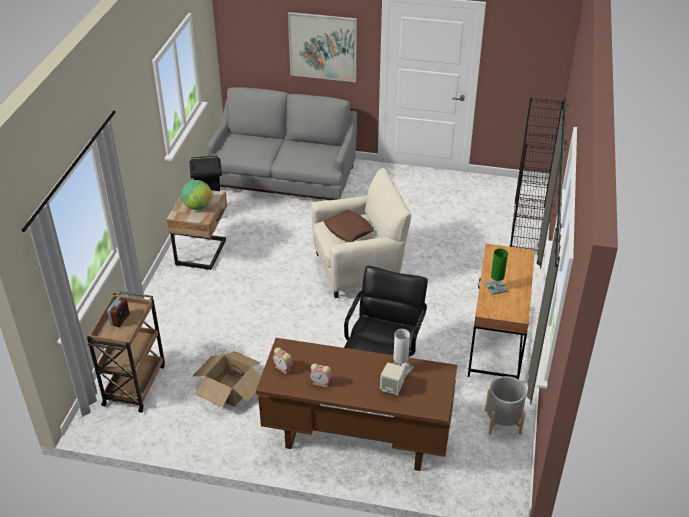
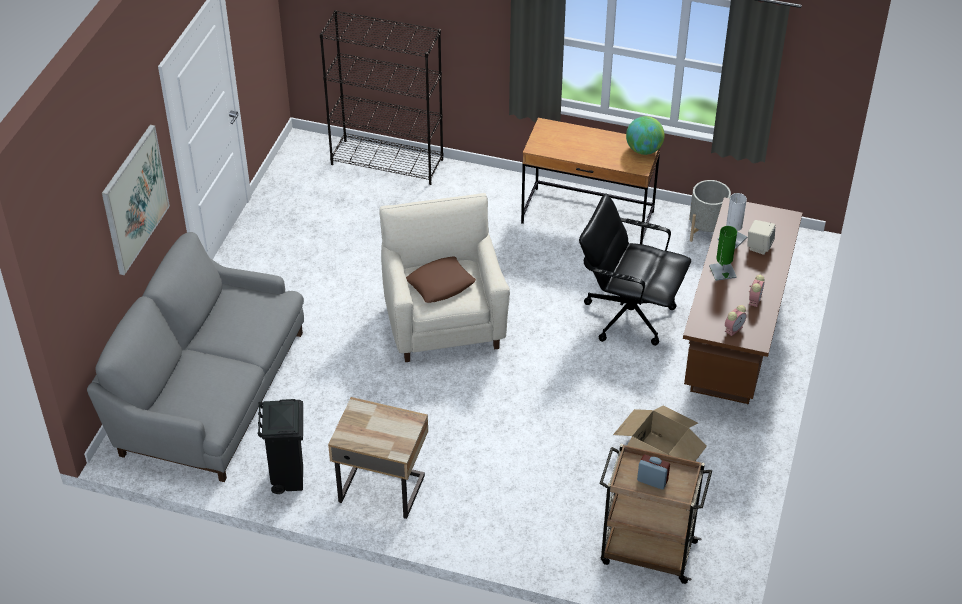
camera: 85 degrees left, 5 degrees up
(198, 206) = (383, 427): globe -> globe (643, 150)
(496, 287) = (601, 154): green table lamp -> green table lamp (722, 271)

